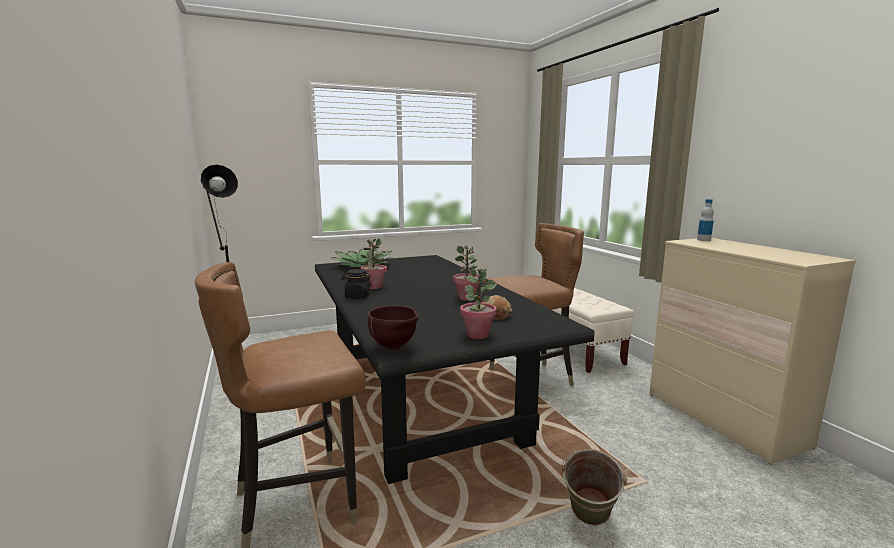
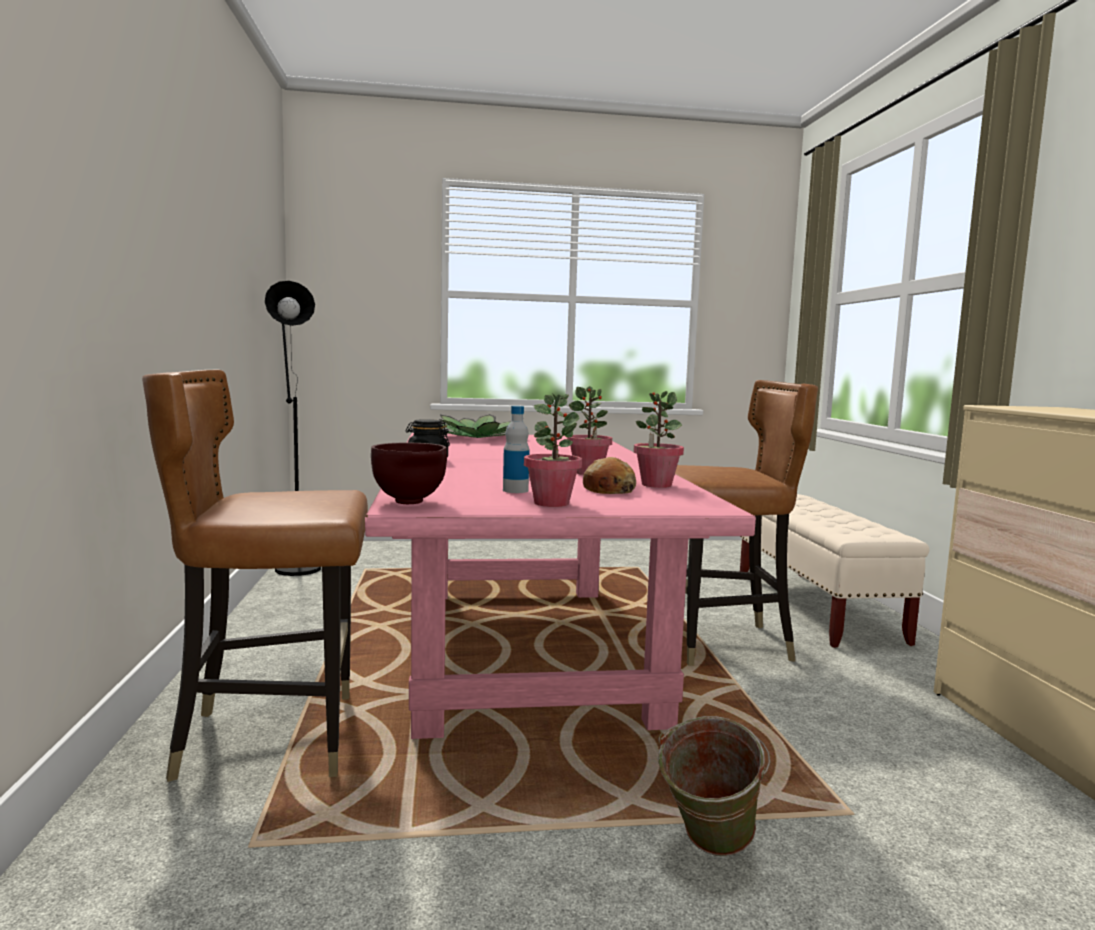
camera: 15 degrees right, 5 degrees down
(374, 287) = (464, 454): potted plant -> potted plant (656, 485)
(422, 403) = (525, 649): black dining table -> pink dining table
(703, 240) = (1044, 407): bottle -> bottle (515, 490)

